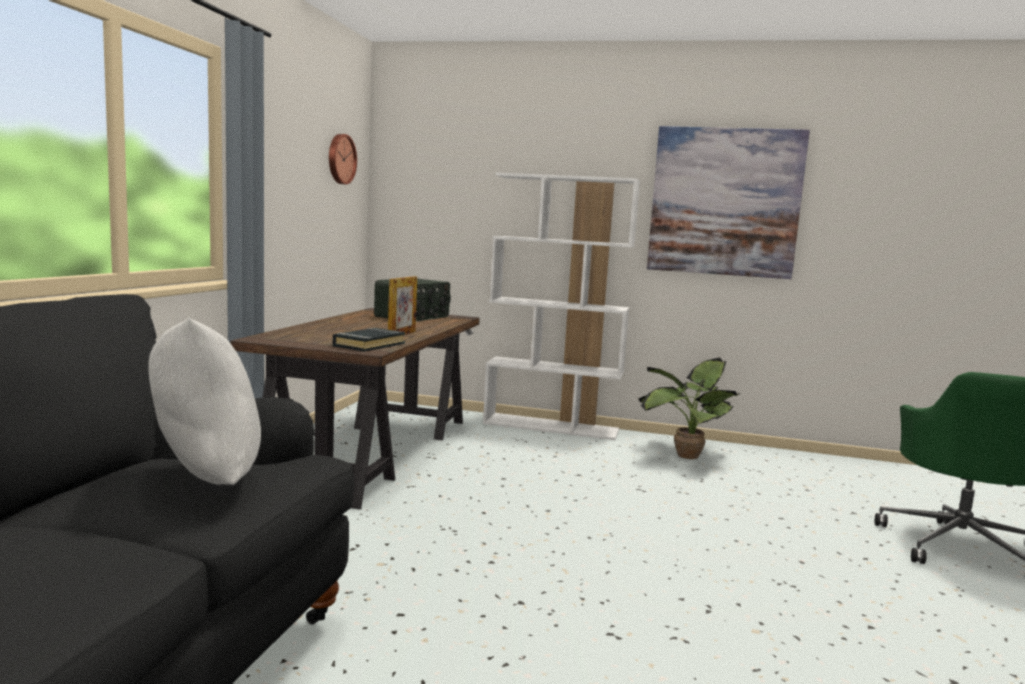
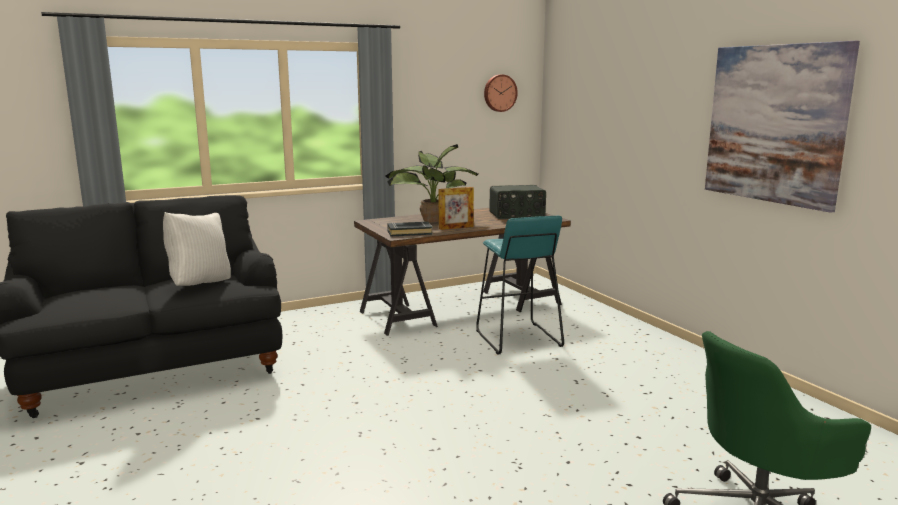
camera: 50 degrees right, 5 degrees up
(503, 467) = (517, 339): none -> turquoise stool
(552, 426) = (625, 323): white bookcase -> none
(683, 455) = (686, 373): potted plant -> potted plant (430, 220)

